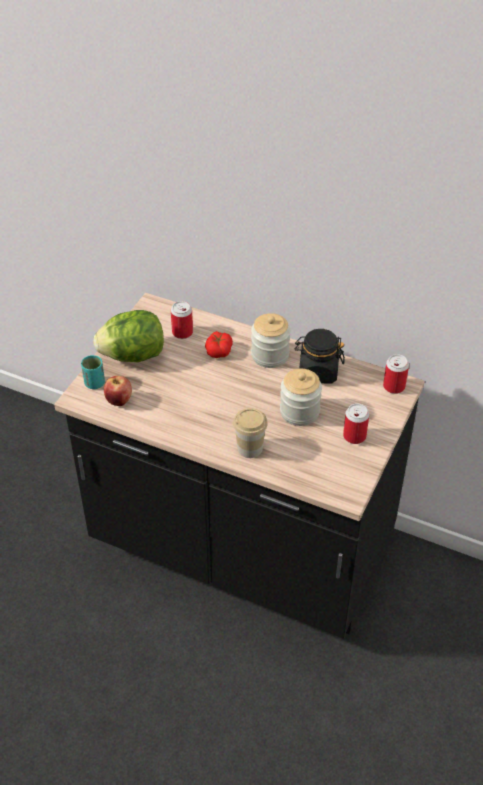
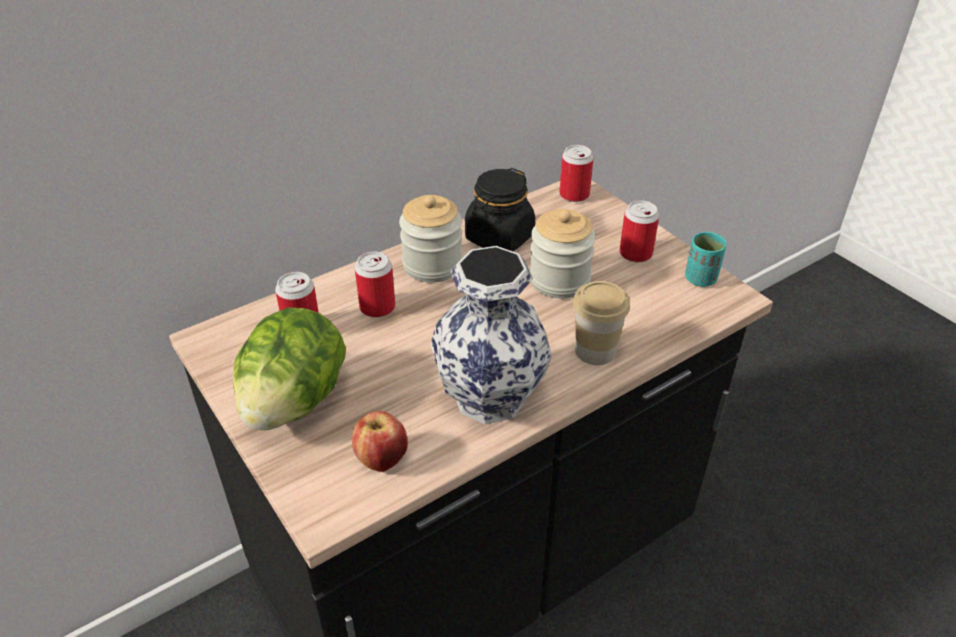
camera: 60 degrees left, 5 degrees down
(94, 383) = (312, 477): turquoise cup -> turquoise cup (700, 279)
(185, 421) = (492, 396): none -> vase
(218, 351) = (377, 307): tomato -> can

